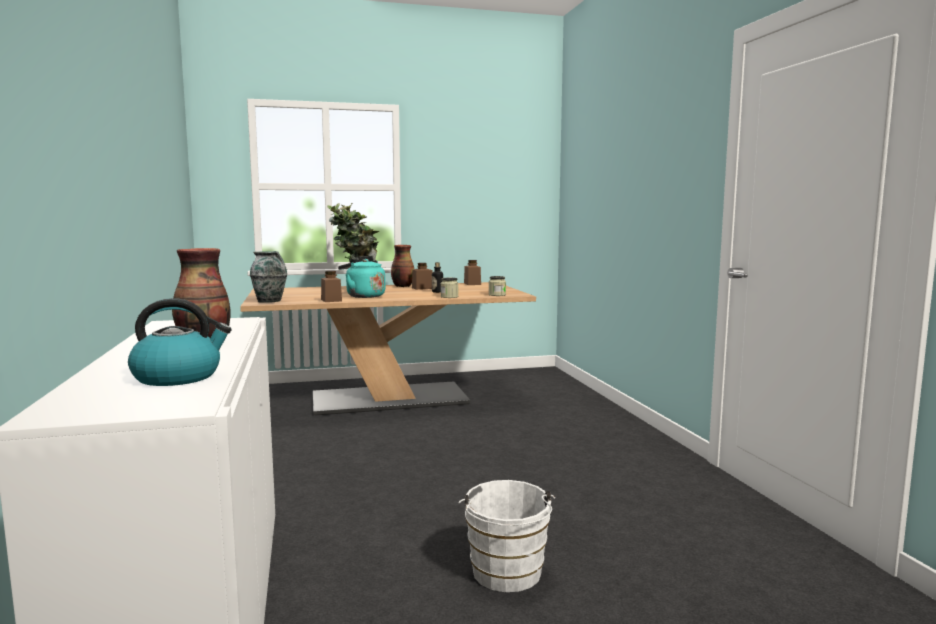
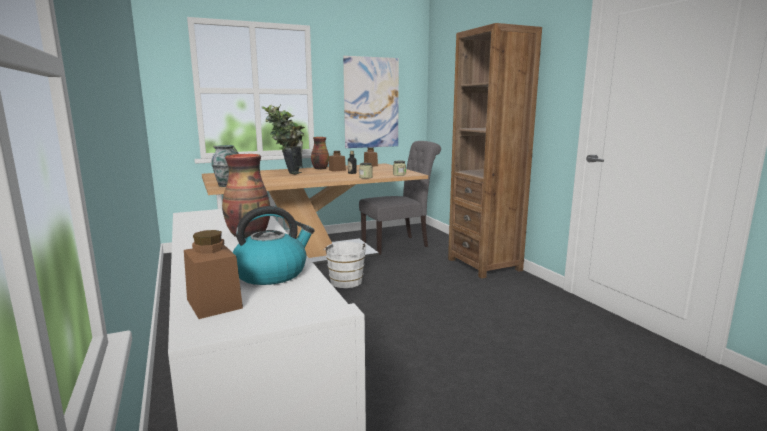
camera: 10 degrees left, 5 degrees up
(331, 300) = (277, 183): brown jar -> brown jar (214, 304)
(363, 296) = (299, 178): turquoise kettle -> none
(480, 202) = (371, 103): none -> picture
(505, 392) = (399, 244): none -> grey chair
(507, 576) = (474, 391): white bucket -> white bucket (346, 283)
(610, 423) = (484, 264): none -> brown bookcase

